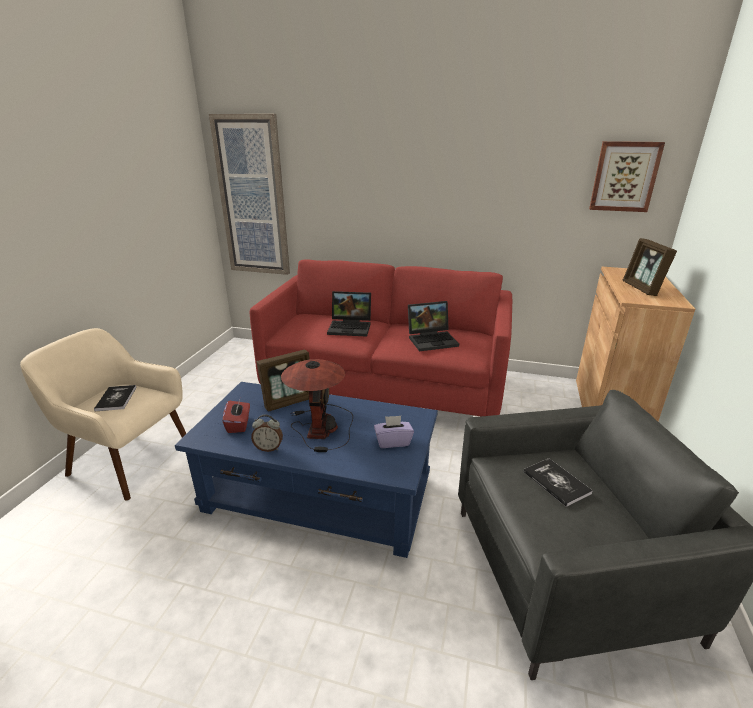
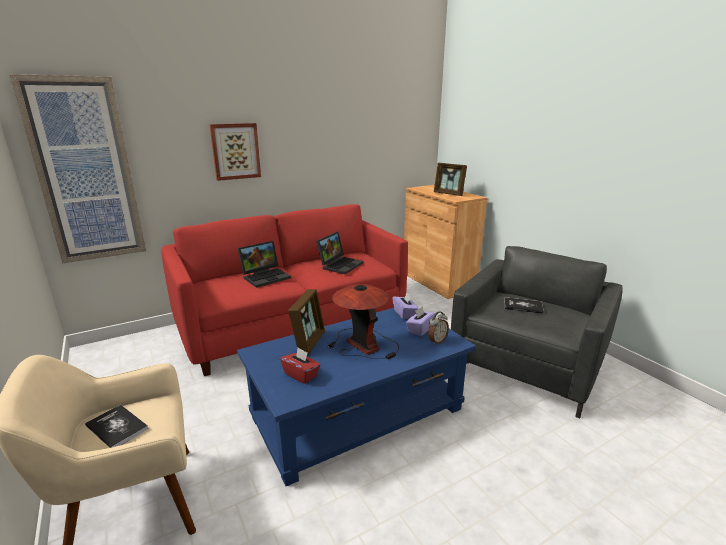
camera: 45 degrees left, 5 degrees down
(269, 448) = (355, 374): alarm clock -> alarm clock (437, 341)
(409, 418) = (405, 314): none -> purple tissue box
(624, 176) = (408, 125): picture -> picture (235, 151)

